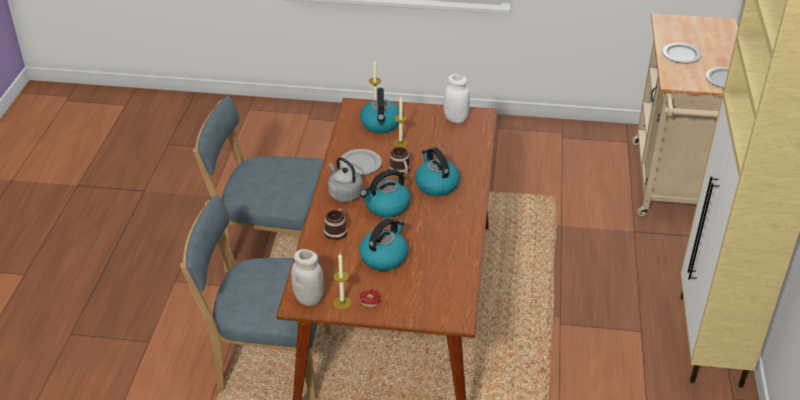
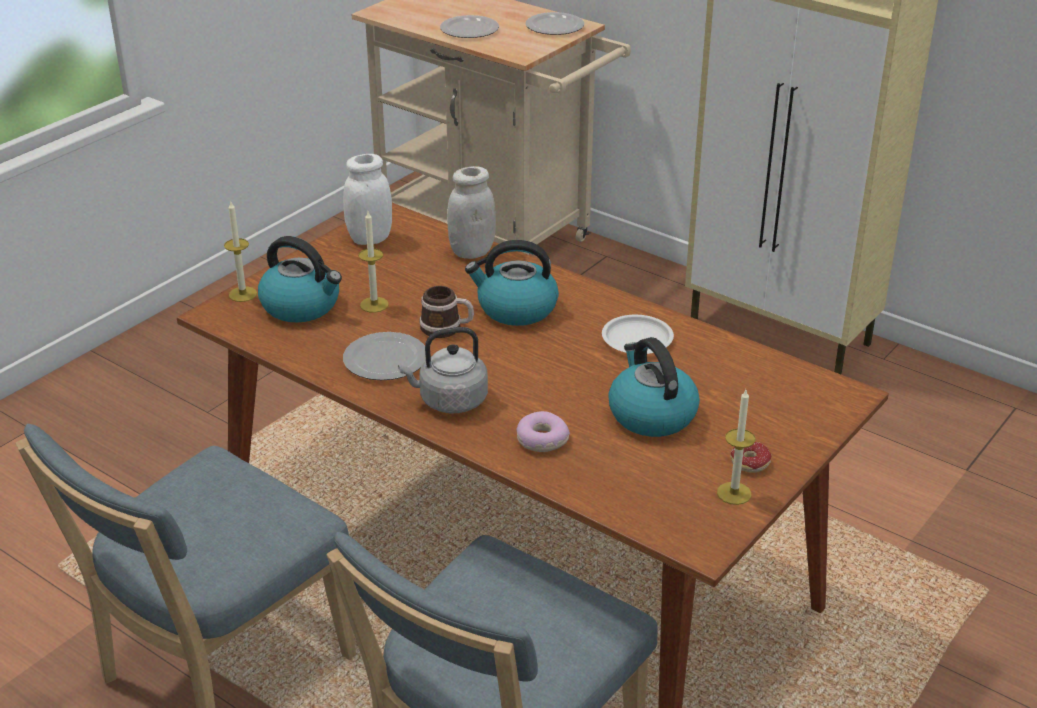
camera: 60 degrees left, 5 degrees down
(309, 299) = (698, 526): white jar -> white jar (472, 251)
(337, 230) = (541, 440): mug -> donut
(386, 206) = (525, 371): kettle -> none
(444, 232) = (637, 340): none -> white plate

